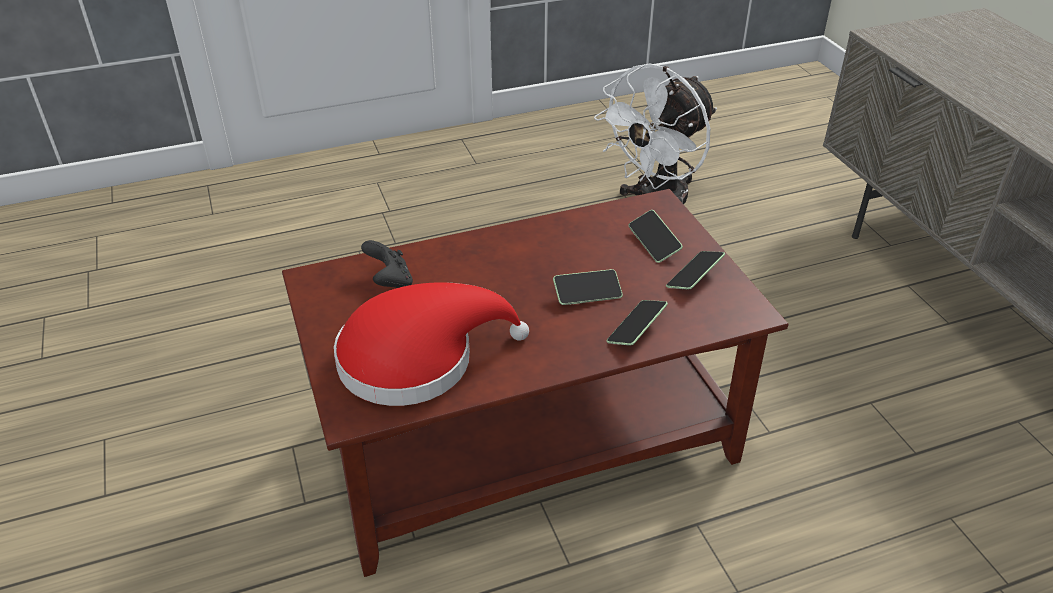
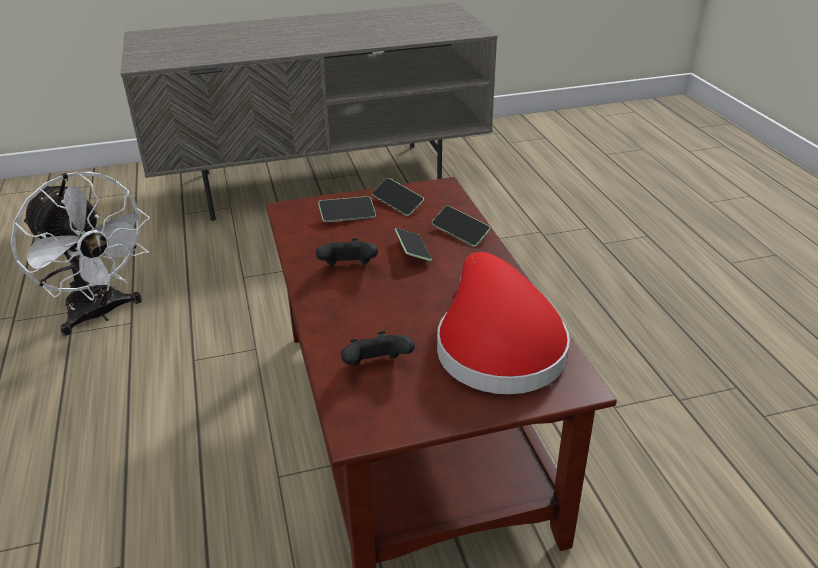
camera: 85 degrees left, 5 degrees down
(547, 253) = (348, 268): none -> black game controller

